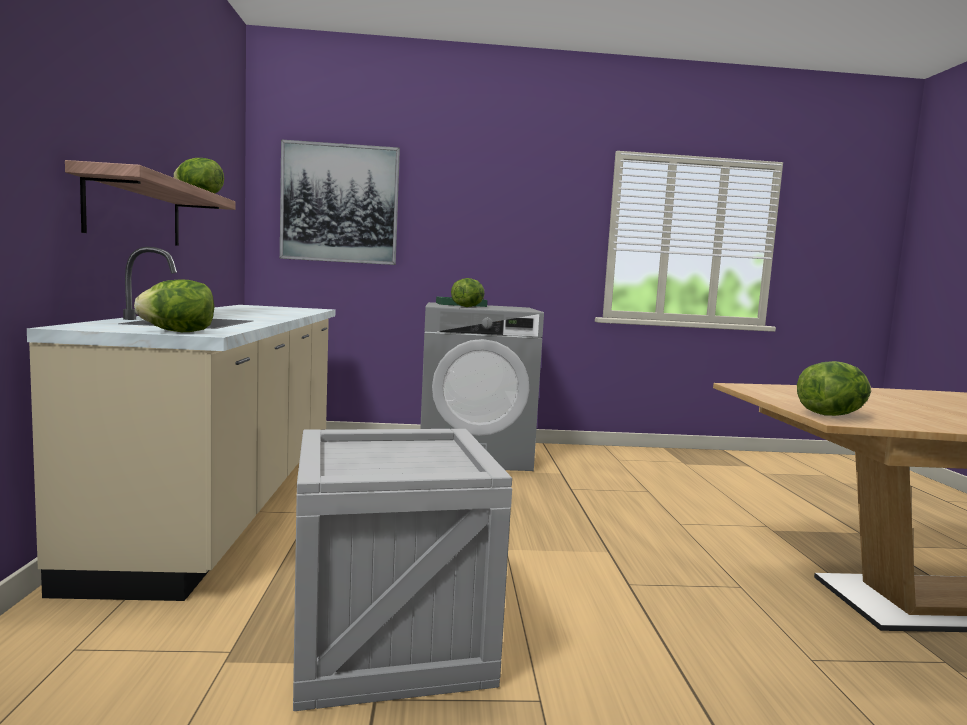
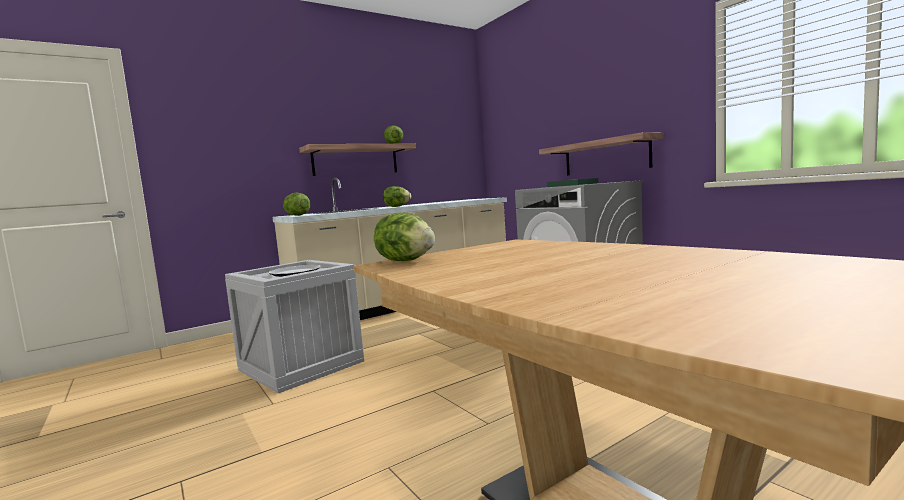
camera: 60 degrees right, 0 degrees up
(340, 204) = (521, 124): picture -> none
(404, 457) = (295, 273): none -> plate
(468, 307) = (547, 187): lettuce -> lettuce (397, 206)
(481, 274) = (605, 156): none -> shelf

